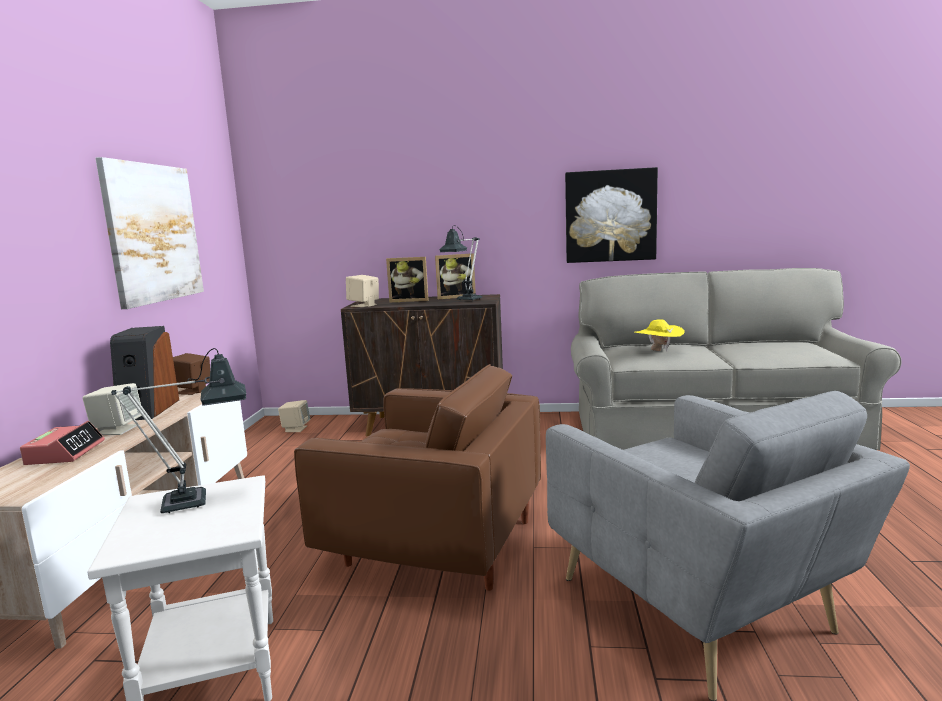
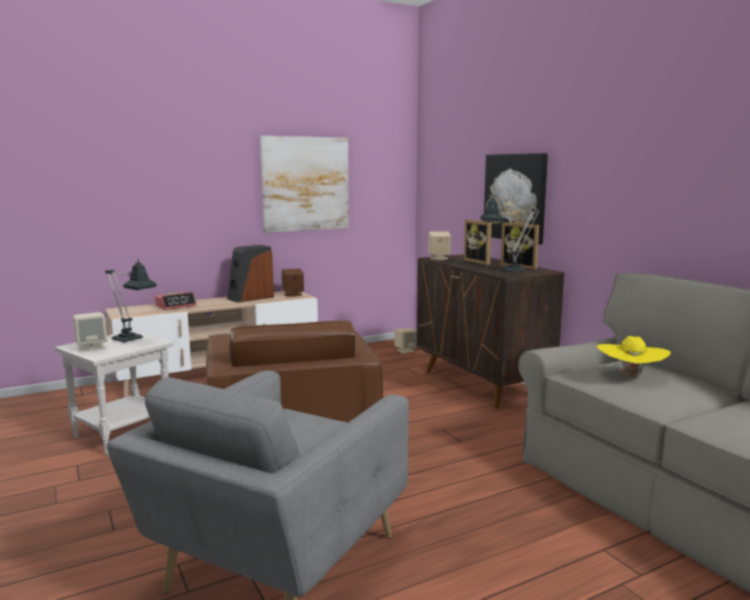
camera: 55 degrees right, 0 degrees up
(117, 430) = (214, 303): beige speaker -> beige speaker (91, 347)
(610, 216) = (682, 199): picture -> picture (515, 197)

